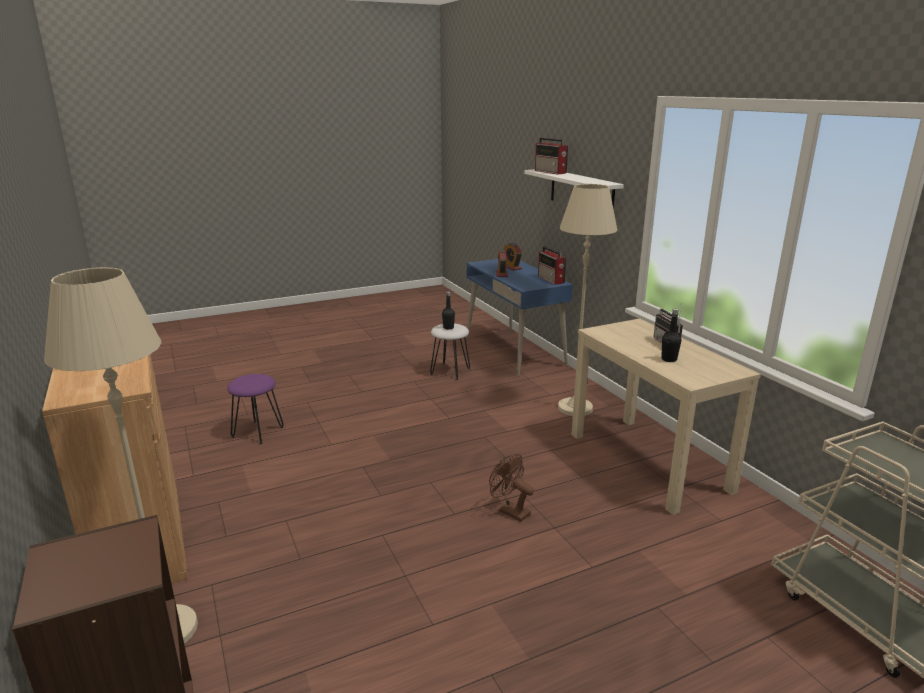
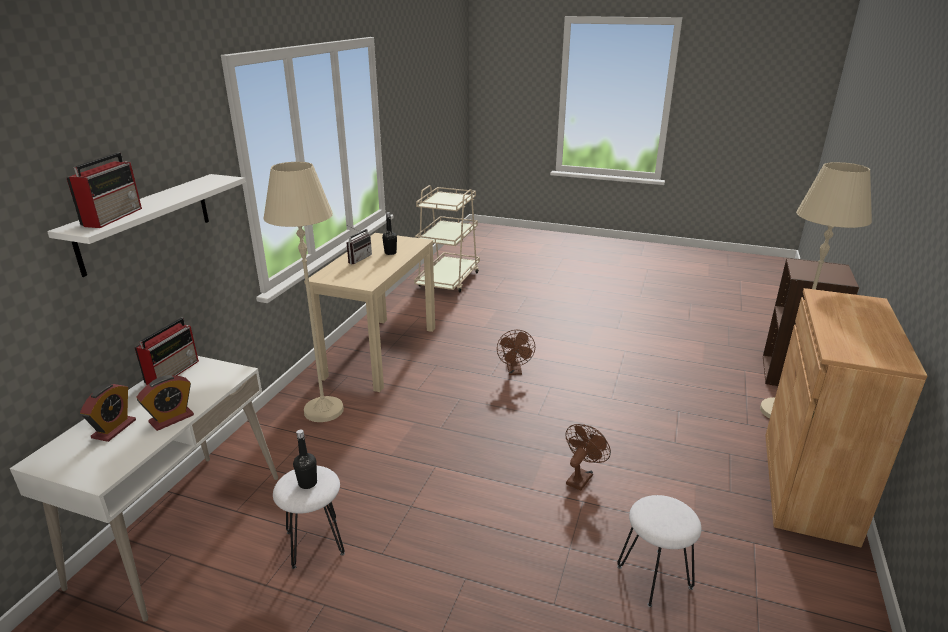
camera: 135 degrees left, 5 degrees up
(258, 432) = (654, 576): purple stool -> white stool
(345, 456) = (581, 477): none -> brown fan
(514, 351) = (181, 528): blue desk -> white desk

